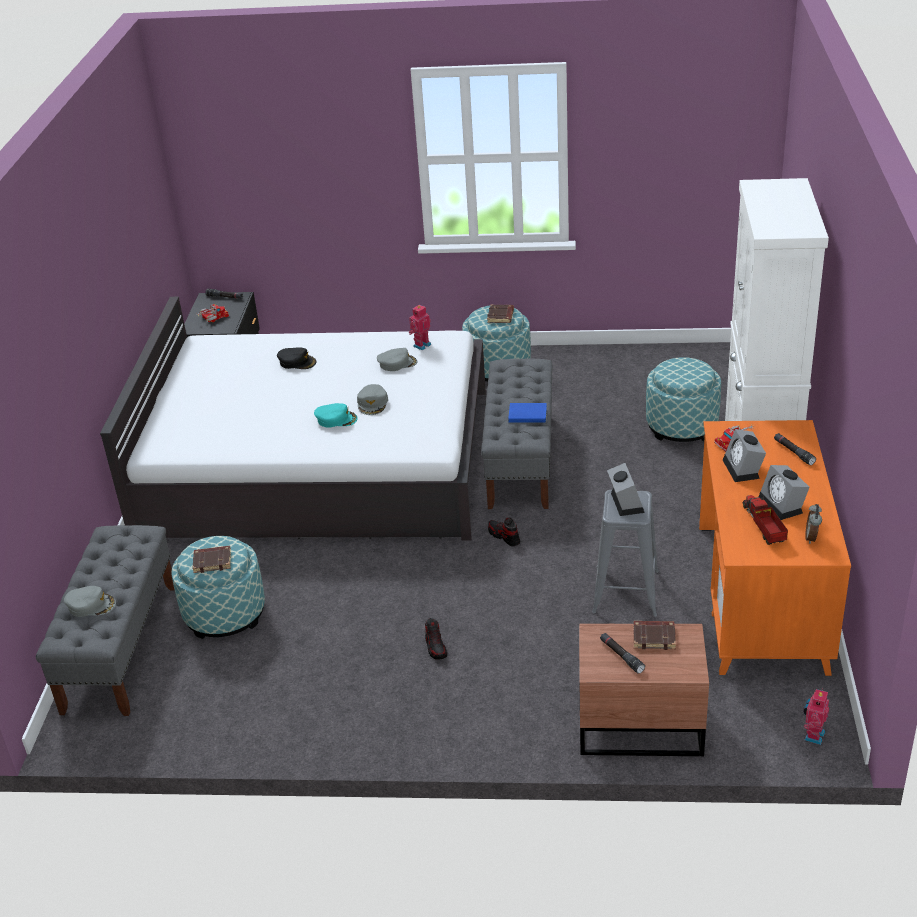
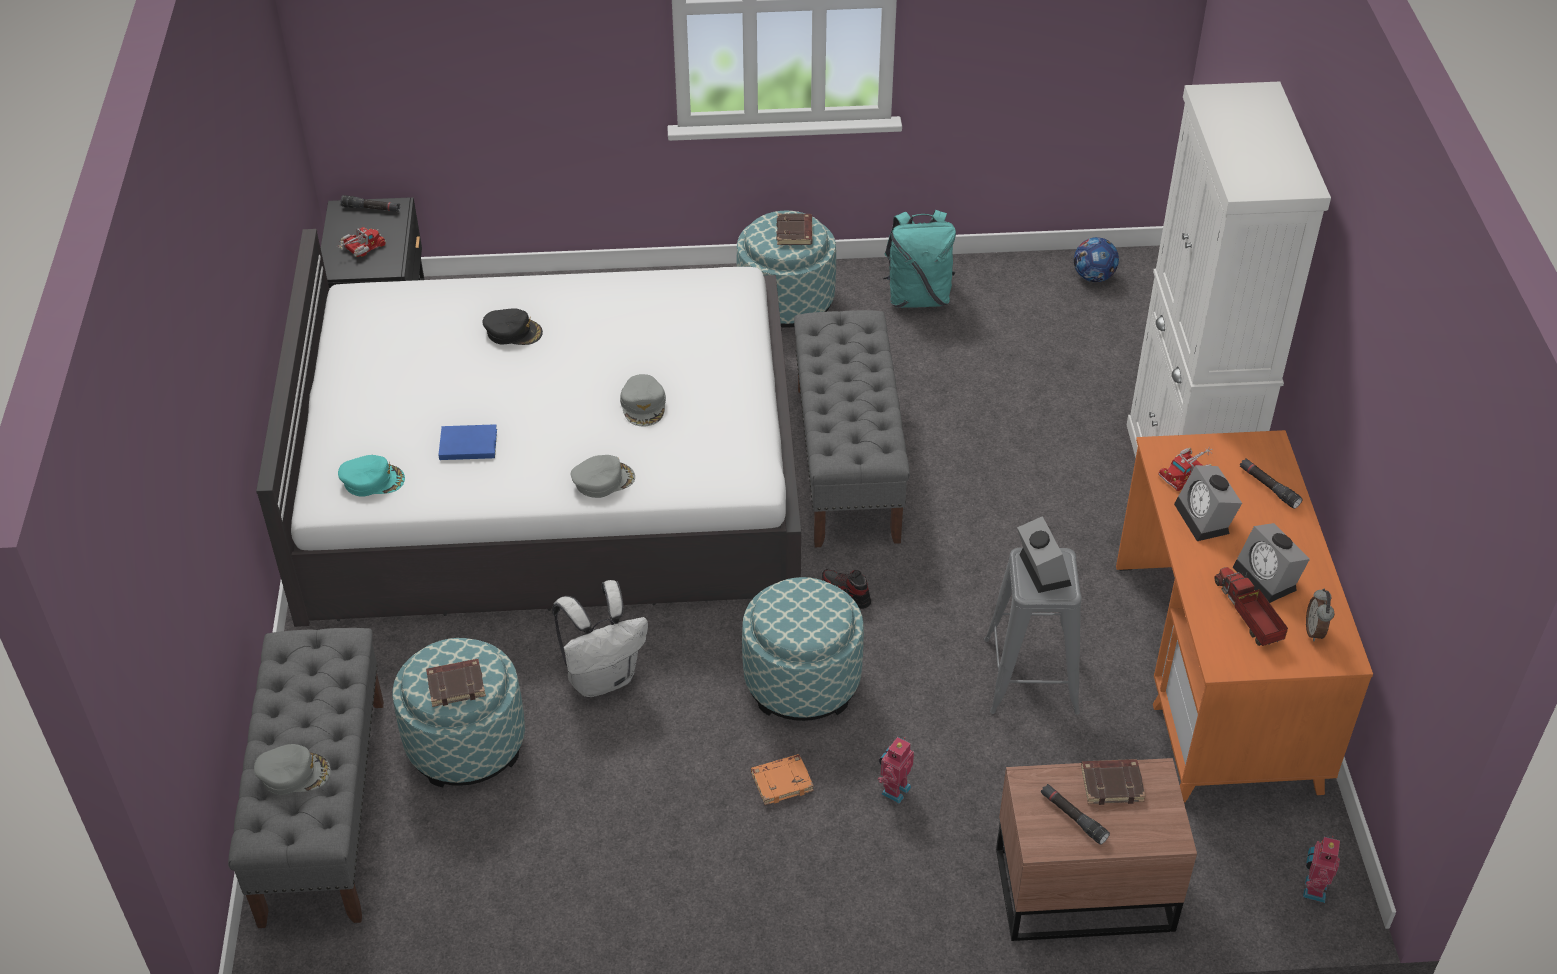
camera: 10 degrees left, 10 degrees up
(326, 579) = (603, 677): none -> white backpack
(336, 419) = (595, 435): turquoise cap -> turquoise cap (372, 480)
(397, 363) = (664, 330): grey cap -> grey cap (603, 480)
(421, 345) = (693, 296): toy robot -> toy robot (894, 789)
(436, 647) = (782, 781): shoe -> orange book
(526, 414) = (866, 410): blue book -> blue book (466, 444)
(589, 367) = (918, 297): none -> turquoise backpack
(681, 425) = (1065, 394): ottoman -> ottoman (802, 680)
(714, 358) = (1093, 277): none -> football

